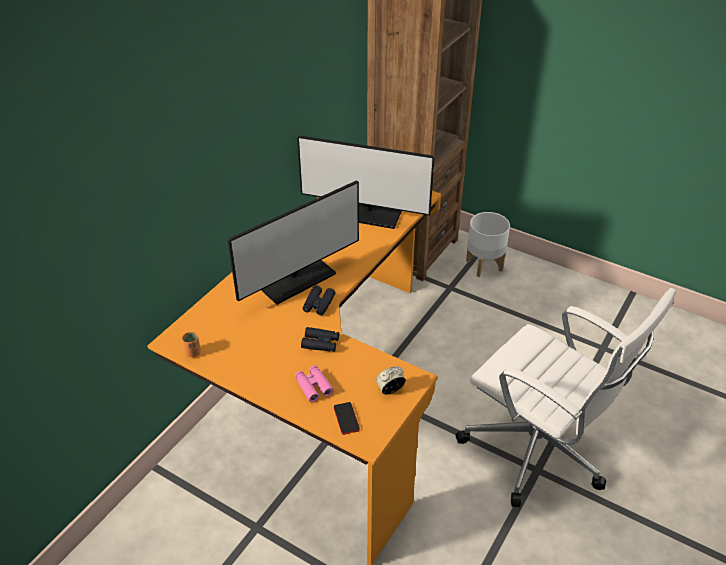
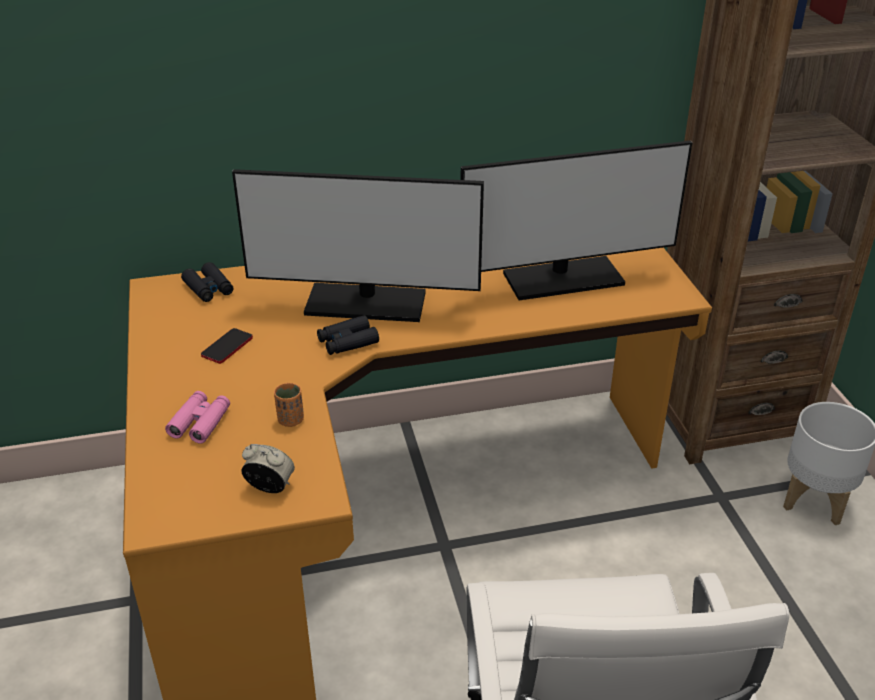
camera: 45 degrees right, 5 degrees down
(193, 352) = (152, 311): orange cup -> orange cup (290, 420)
(320, 343) = (282, 383): black binoculars -> black binoculars (208, 288)
(346, 418) = (174, 481): phone -> phone (227, 347)
(366, 214) = (563, 279): monitor -> monitor turned 75 degrees counterclockwise

